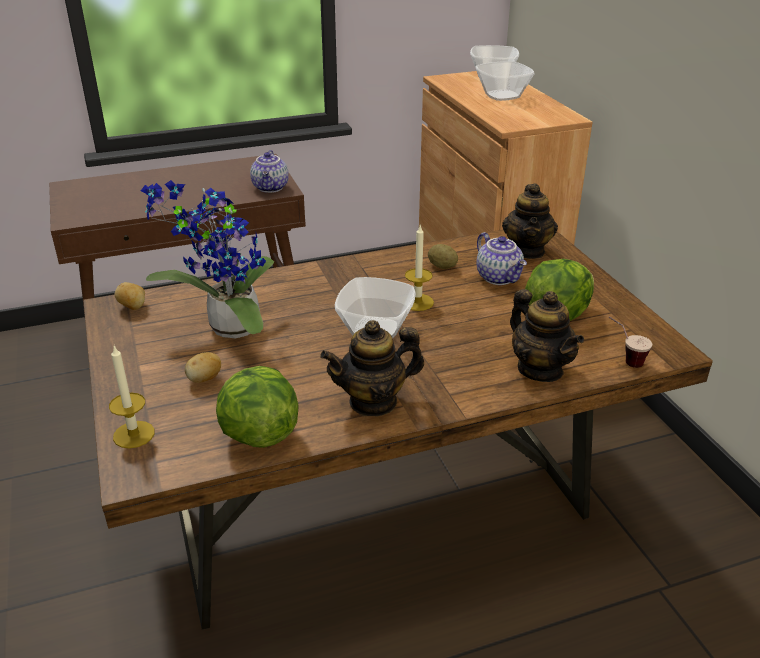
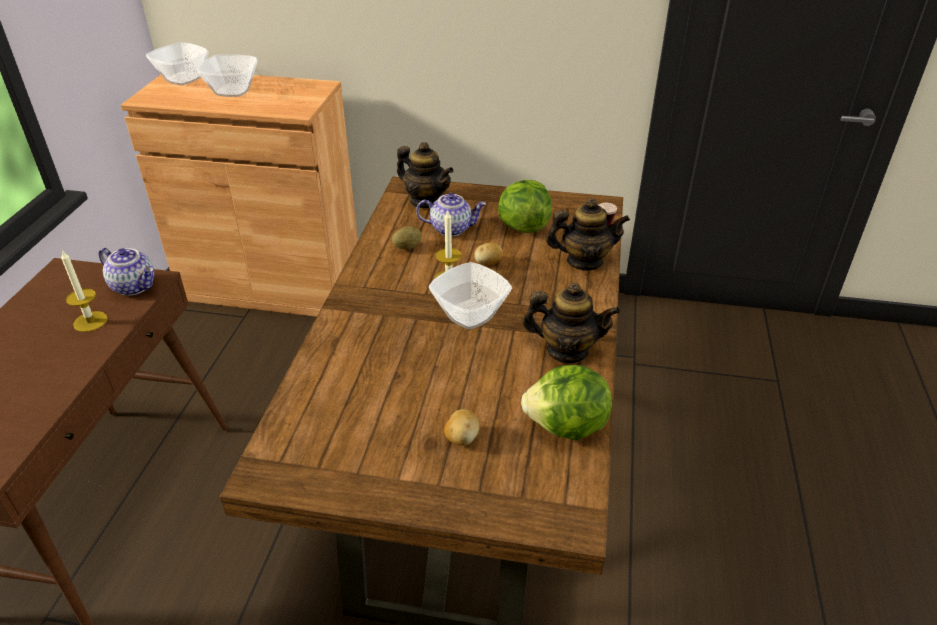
camera: 60 degrees left, 5 degrees up
(133, 307) = (281, 457): potato -> potato (488, 263)
(134, 434) = (514, 509): candle -> candle (90, 321)
(228, 329) = (390, 399): potted plant -> none
(373, 401) = (567, 350): teapot -> teapot turned 90 degrees counterclockwise

